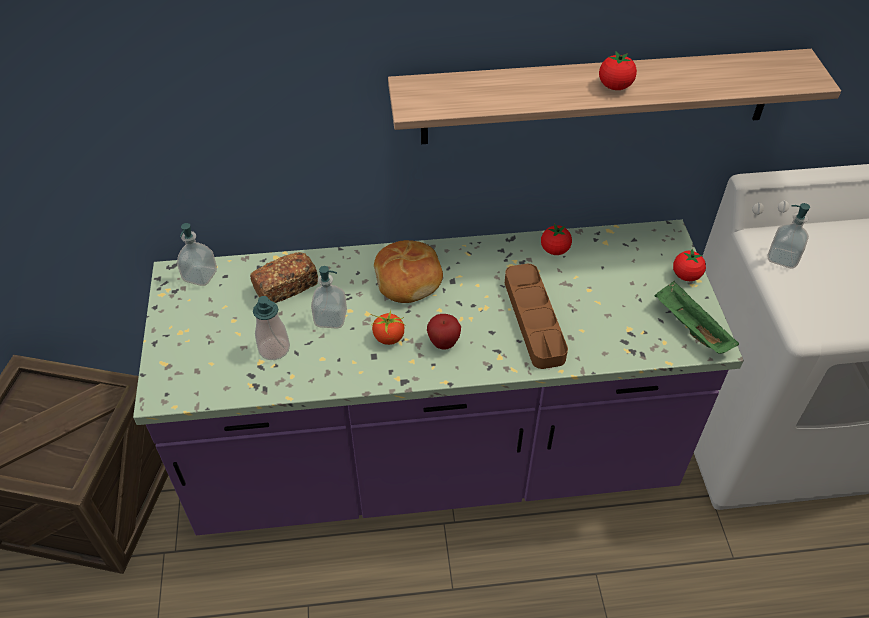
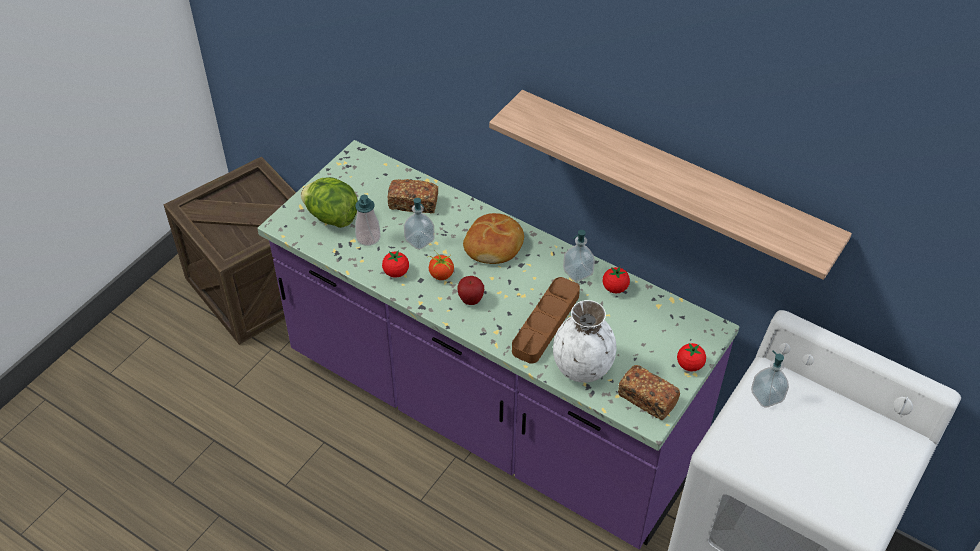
camera: 40 degrees right, 0 degrees up
(200, 276) = (371, 165): soap dispenser -> soap dispenser (578, 272)
(210, 352) = (331, 217): none -> lettuce
(609, 337) = (582, 367): none -> white vase
(615, 86) = (660, 178): tomato -> tomato (396, 272)
(690, 328) = (647, 399): green tray -> bread

